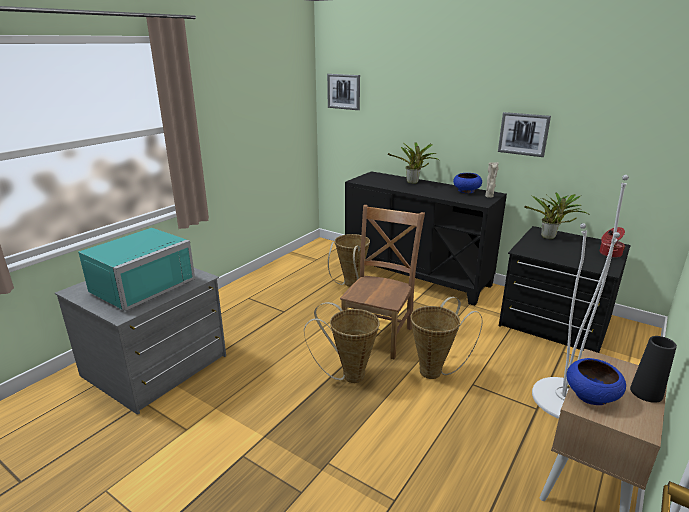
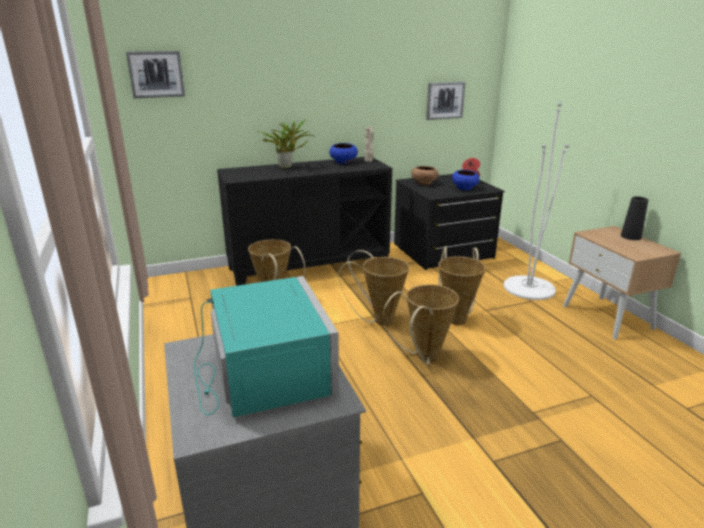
camera: 55 degrees left, 0 degrees up
(379, 334) = (378, 319): brown chair -> basket
(523, 134) = (375, 97): picture -> picture (445, 100)
(550, 238) = (424, 183): potted plant -> brown bowl
(592, 395) = (627, 249): blue bowl -> blue bowl (465, 188)

